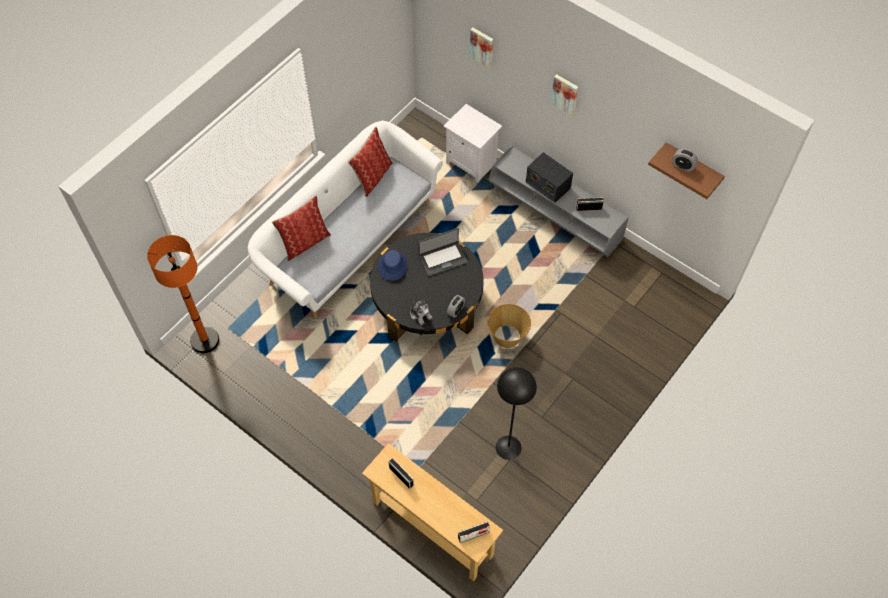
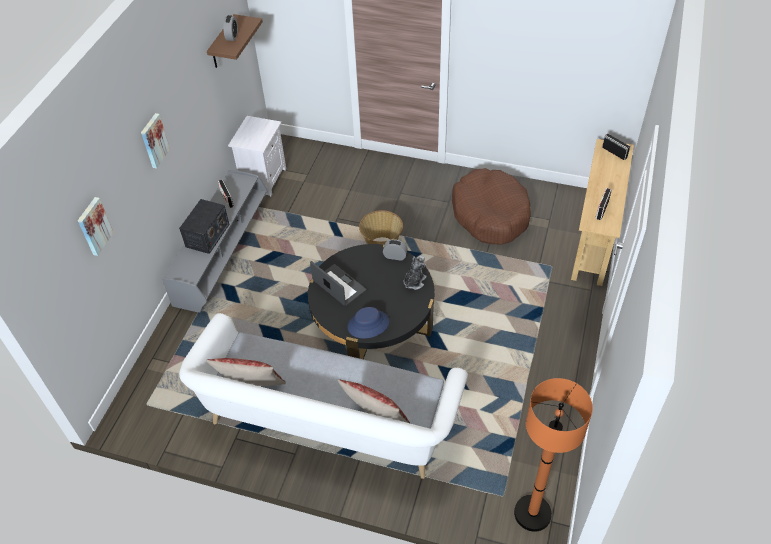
camera: 110 degrees left, 10 degrees down
(472, 162) = (172, 342): white nightstand -> white nightstand (263, 179)
(508, 447) = (490, 214): black floor lamp -> brown dog bed

